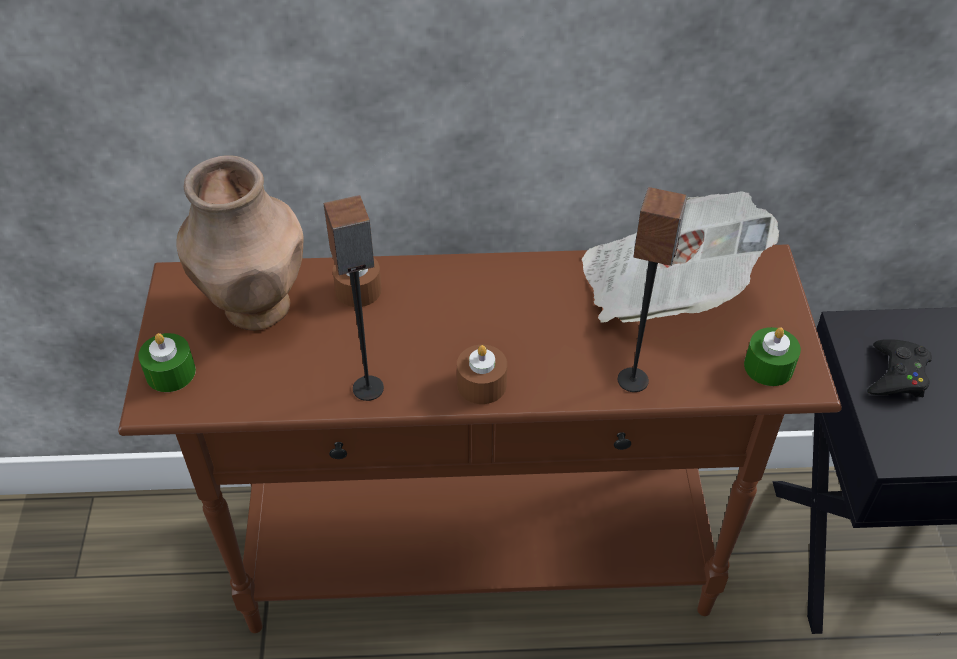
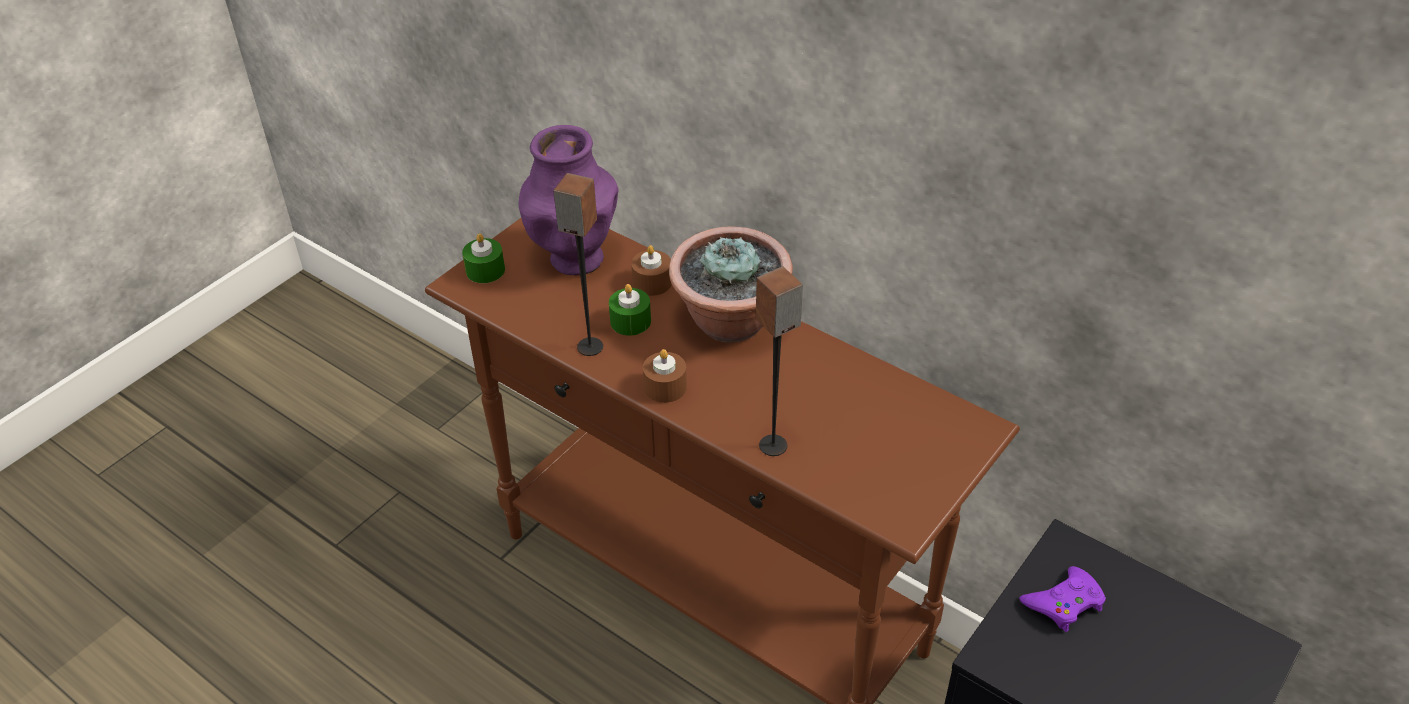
camera: 40 degrees right, 5 degrees down
(255, 308) = (575, 259): brown vase -> purple vase
(473, 288) = (730, 323): none -> potted plant
(664, 289) = (871, 400): newspaper -> none
(768, 367) = (888, 497): green candle -> green candle (630, 321)
(897, 375) = (1064, 603): black game controller -> purple game controller

